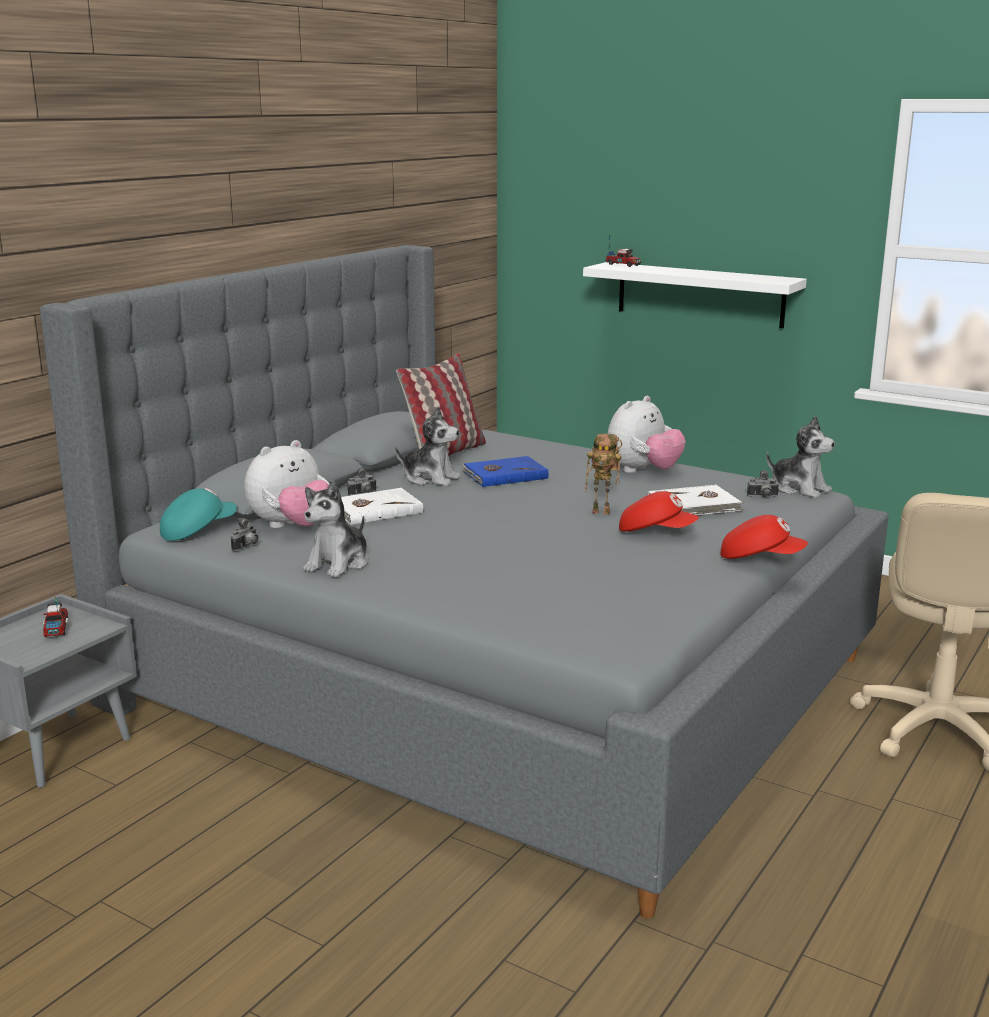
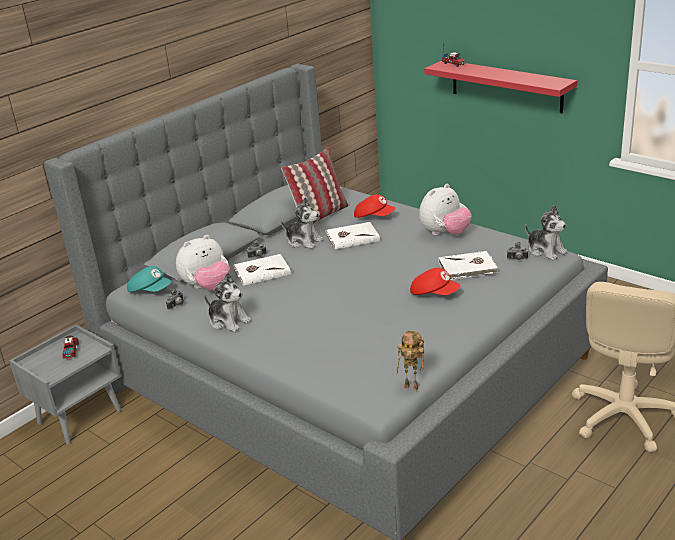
camera: 10 degrees right, 10 degrees up
(197, 531) = (150, 290): turquoise cap -> turquoise cap turned 60 degrees clockwise
(339, 564) = (228, 321): plush toy -> plush toy turned 90 degrees counterclockwise
(504, 475) = (352, 237): blue book -> white book
(602, 512) = (406, 274): toy robot -> toy robot (412, 386)
(700, 294) = (506, 86): white shelf -> red shelf
(760, 558) = (494, 319): red cap -> red cap (374, 216)

